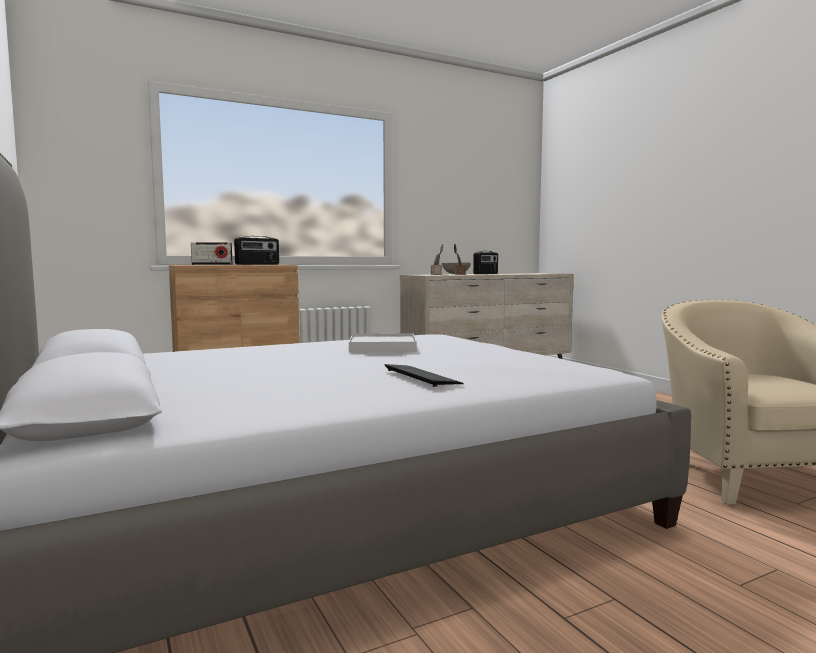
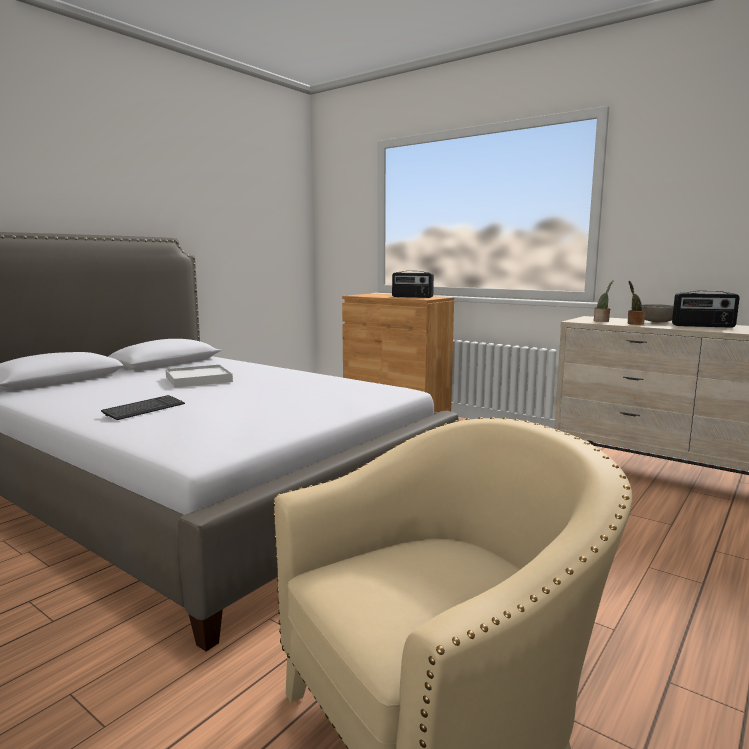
camera: 65 degrees right, 5 degrees up
(212, 264) = (379, 295): radio -> none
(382, 347) = (294, 387): white tray -> white tray (198, 379)

